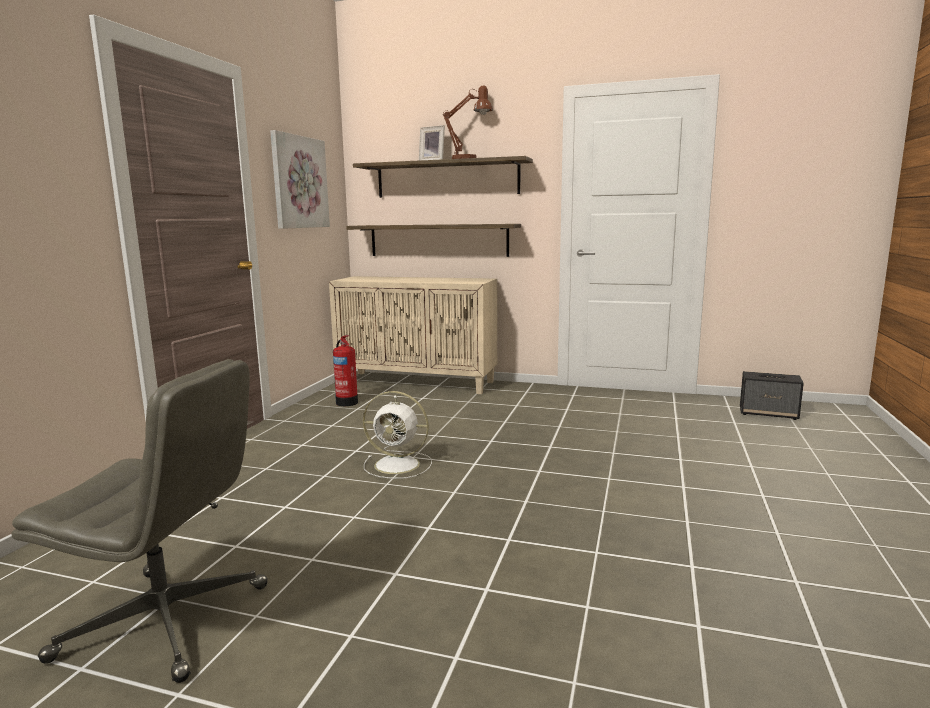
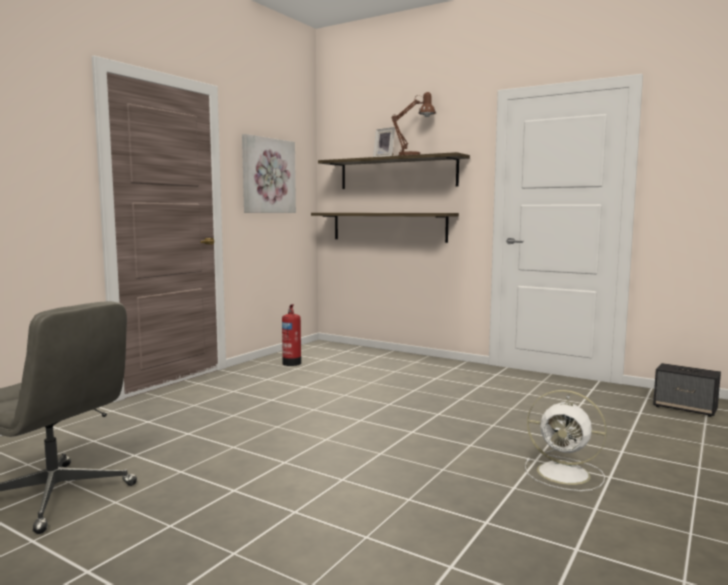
camera: 15 degrees right, 5 degrees down
(399, 465) = (297, 414): white fan -> white fan (566, 474)
(417, 382) = (363, 352): beige cabinet -> none

